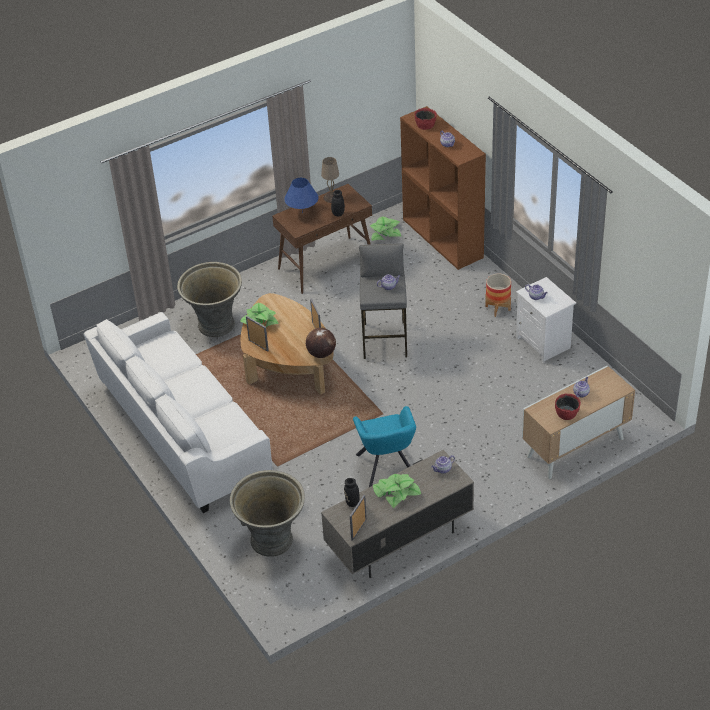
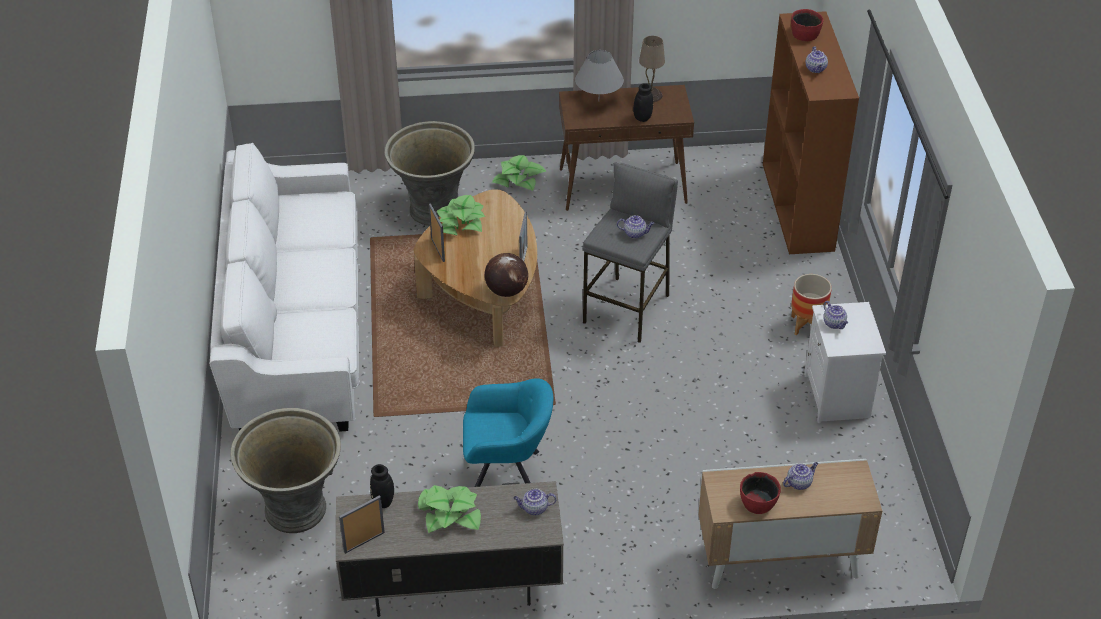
camera: 25 degrees right, 0 degrees up
(302, 213) = (598, 101): blue table lamp -> grey table lamp
(385, 233) = (727, 173): potted plant -> potted plant (519, 179)
(387, 468) = (507, 479): turquoise armchair -> turquoise armchair turned 105 degrees counterclockwise

